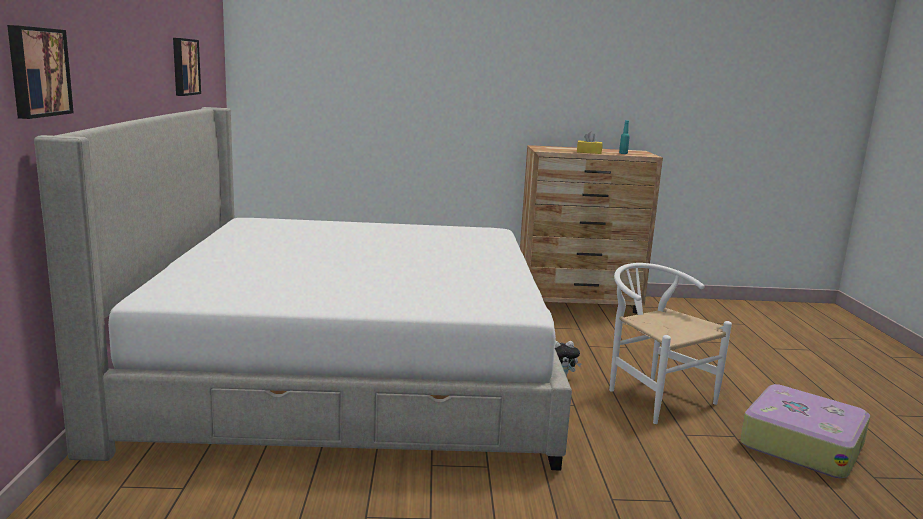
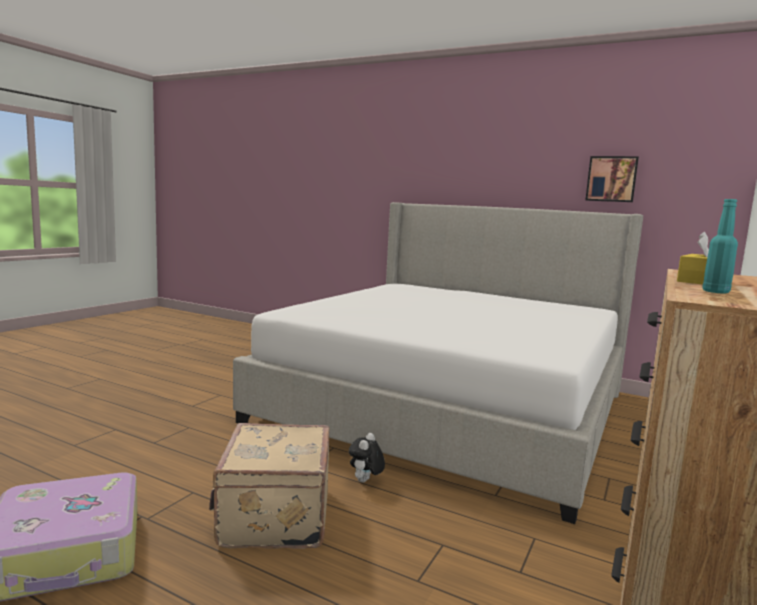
camera: 120 degrees right, 5 degrees down
(37, 72) = (414, 177): picture -> none
(652, 395) = (273, 517): white chair -> beige suitcase

